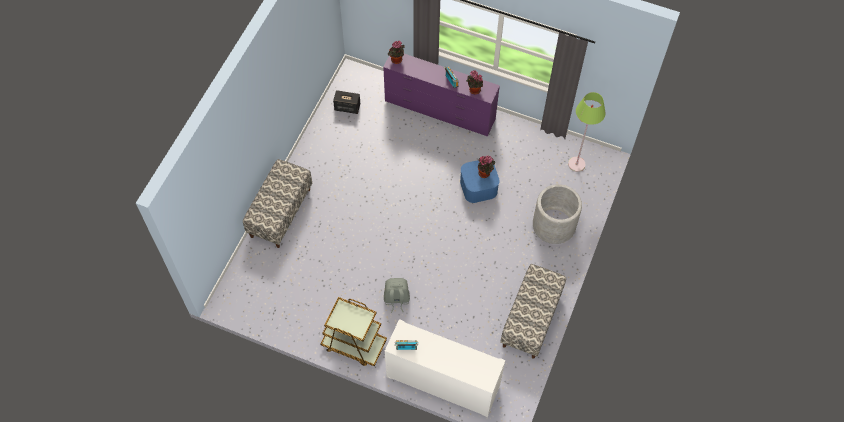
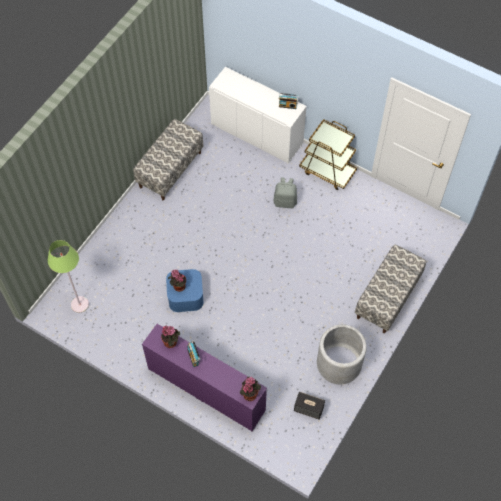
camera: 170 degrees left, 0 degrees up
(554, 225) = (123, 247): grey planter -> grey planter (339, 364)

